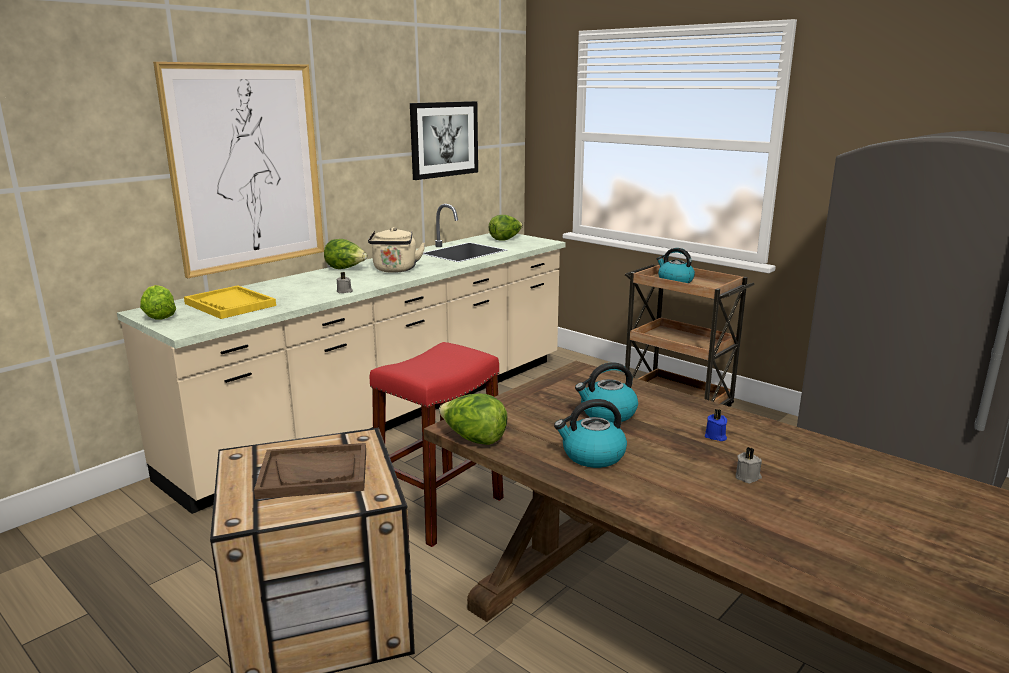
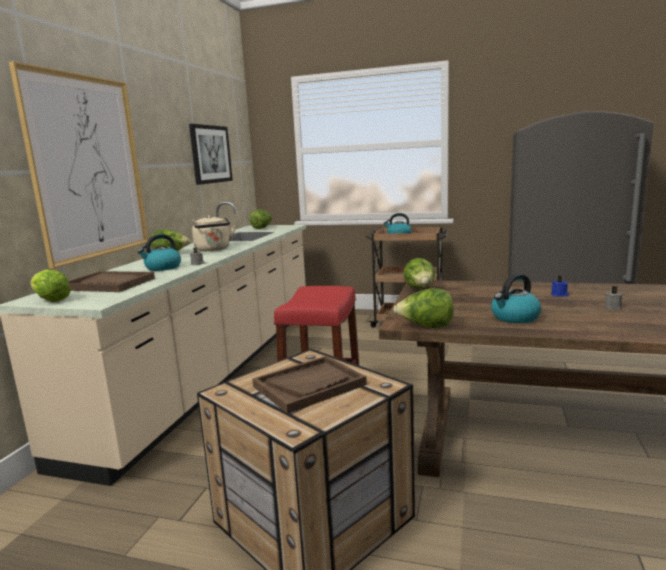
camera: 25 degrees left, 5 degrees down
(230, 304) = (109, 284): yellow tray -> brown tray
(562, 380) = (420, 289): none -> lettuce
(607, 413) = (480, 298): kettle -> kettle (162, 268)

